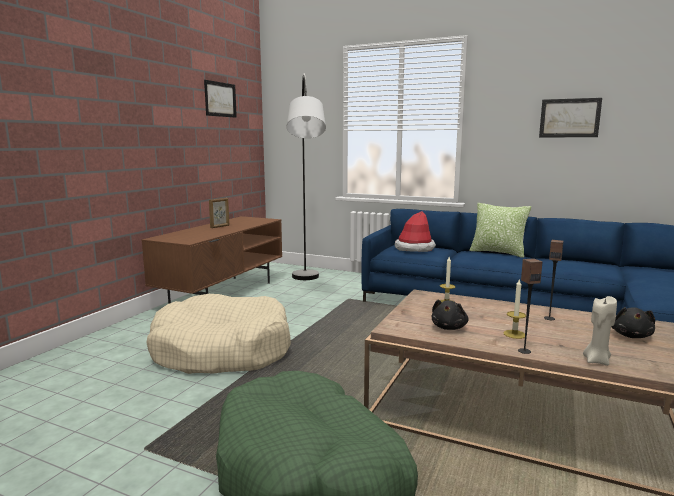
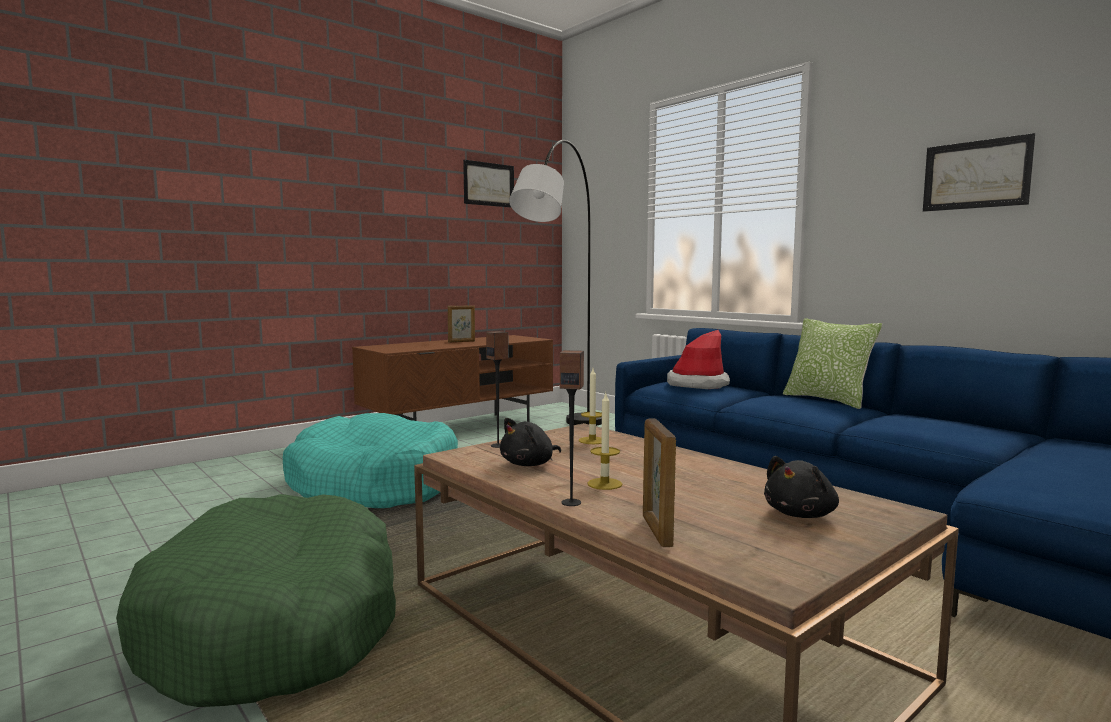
camera: 25 degrees right, 5 degrees down
(222, 350) = (373, 484): beige dog bed -> turquoise dog bed
(549, 318) = (707, 475): speaker -> speaker (498, 445)
(596, 361) = (656, 531): beige candle -> picture frame

